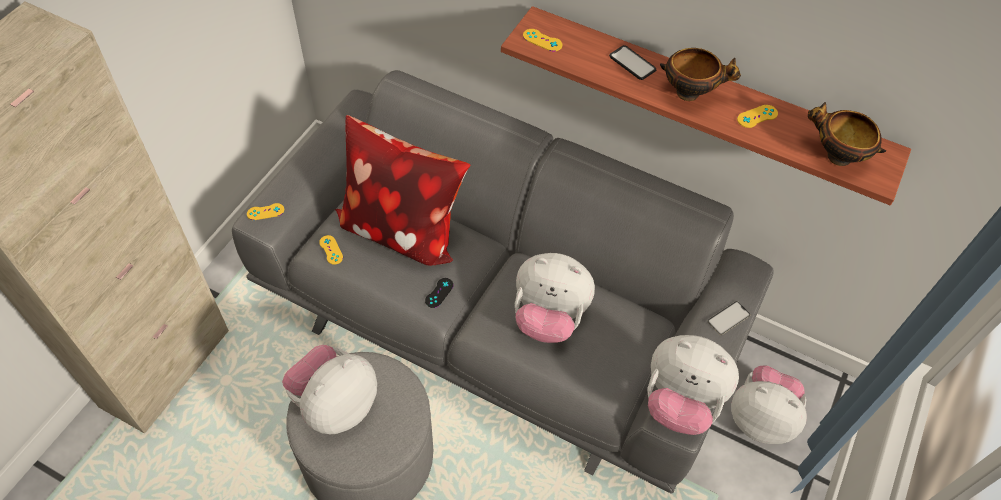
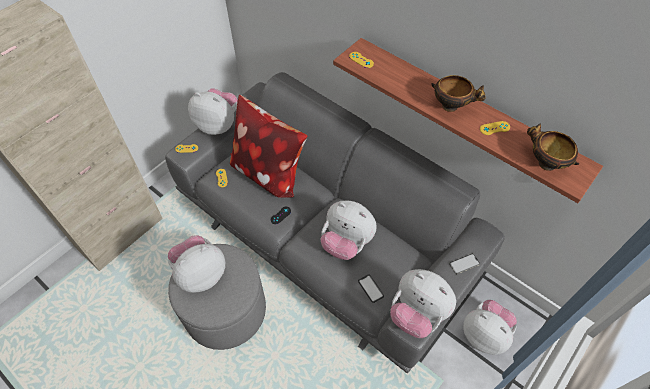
camera: 15 degrees right, 0 degrees up
(306, 166) = (218, 124): none -> plush toy
(632, 63) = (417, 82): phone -> phone (370, 288)

